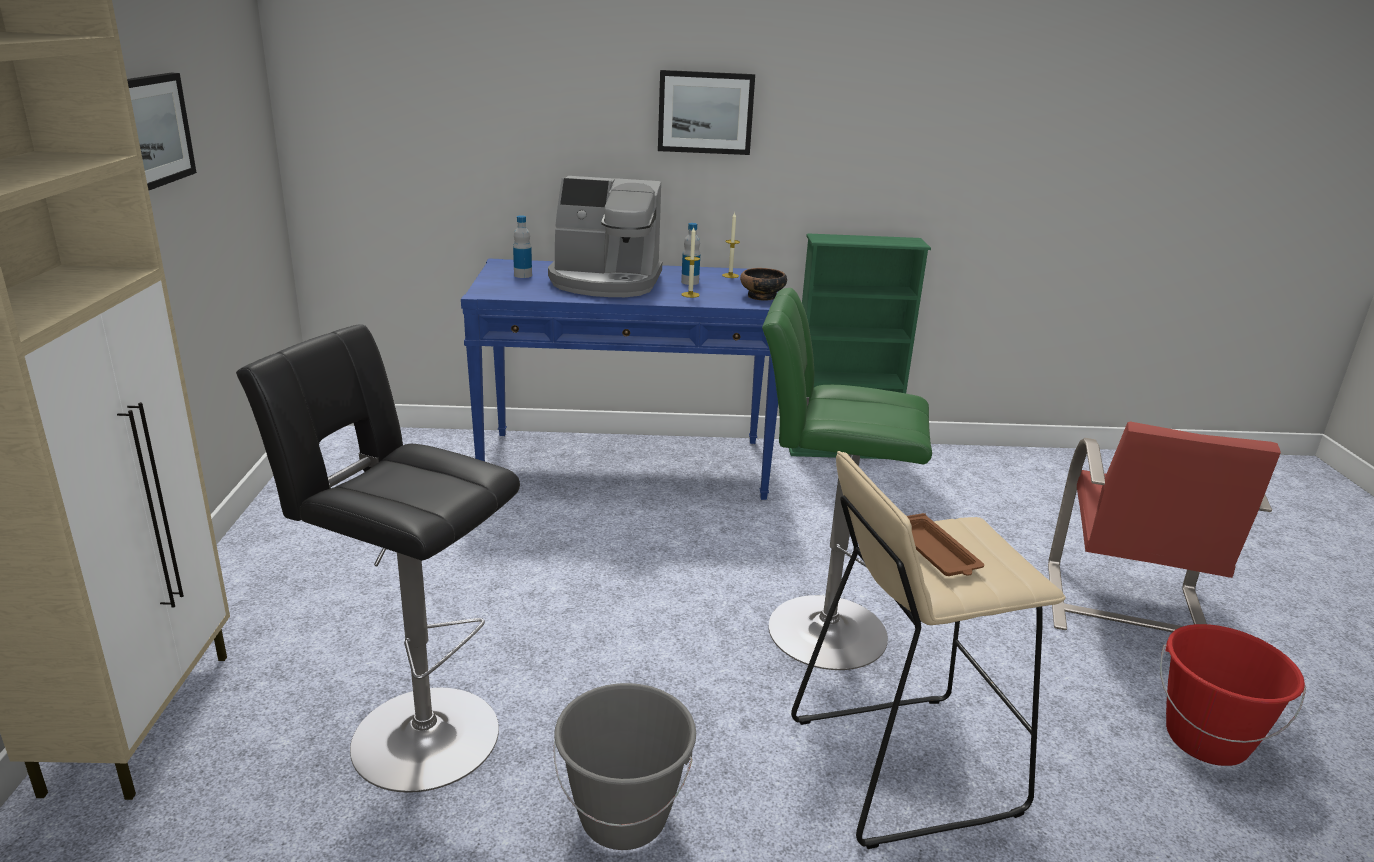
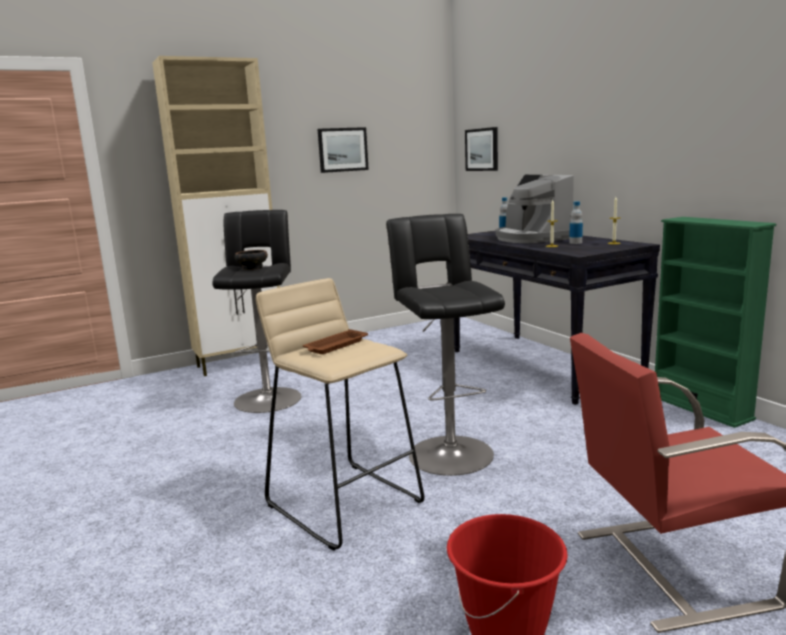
camera: 65 degrees right, 10 degrees down
(624, 817) = (249, 446): grey bucket -> none
(627, 464) = (542, 366): blue console table -> black console table
(705, 112) = (620, 129): picture -> picture (482, 149)
(762, 296) = (589, 251): bowl -> bowl (252, 268)
(817, 629) = (448, 452): green stool -> black stool

